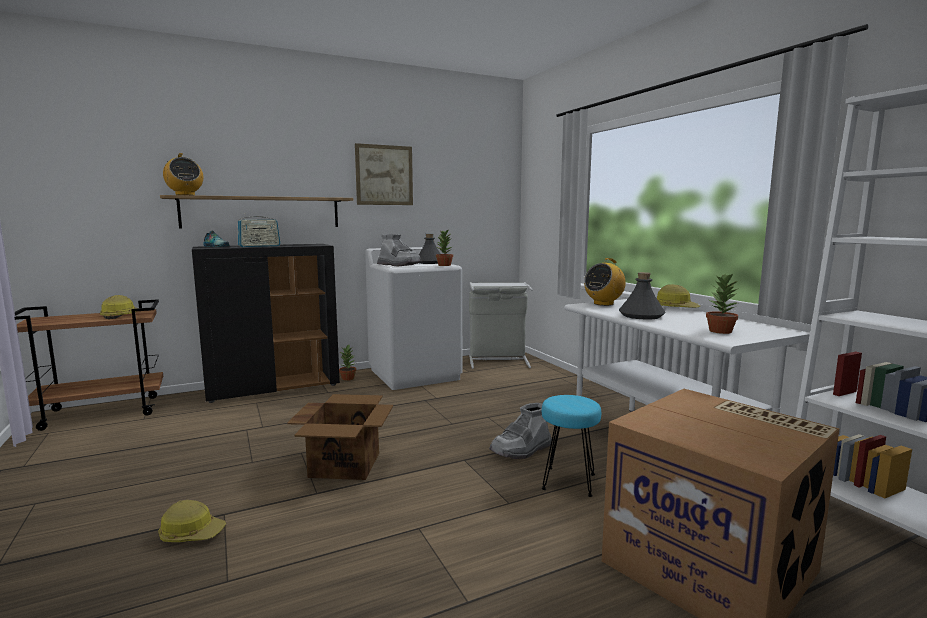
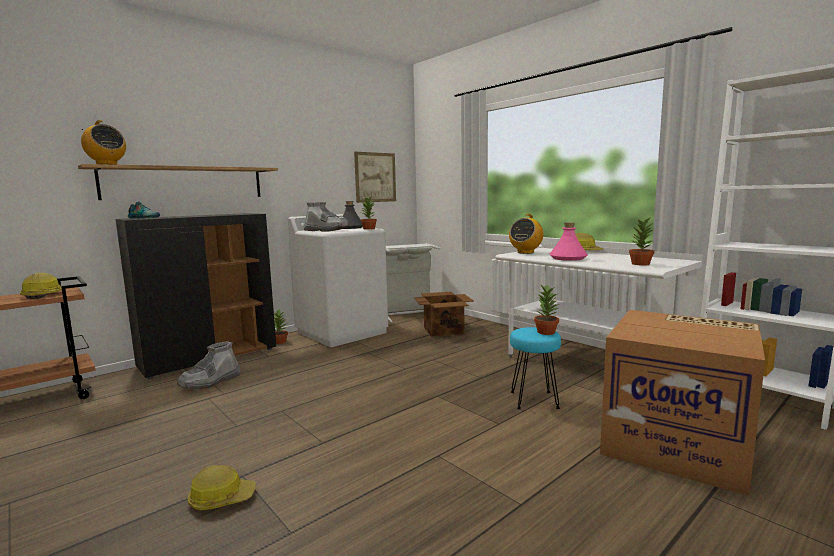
camera: 15 degrees left, 0 degrees up
(259, 246) = (191, 216): radio -> none
(345, 464) = (333, 414): cardboard box -> cardboard box (443, 330)
(384, 175) = (300, 147): picture -> picture (375, 177)
(521, 450) = (479, 381): grey boot -> grey boot (210, 382)
(583, 403) = (545, 332): none -> potted plant
(641, 316) = (568, 258): grey bottle -> pink bottle

